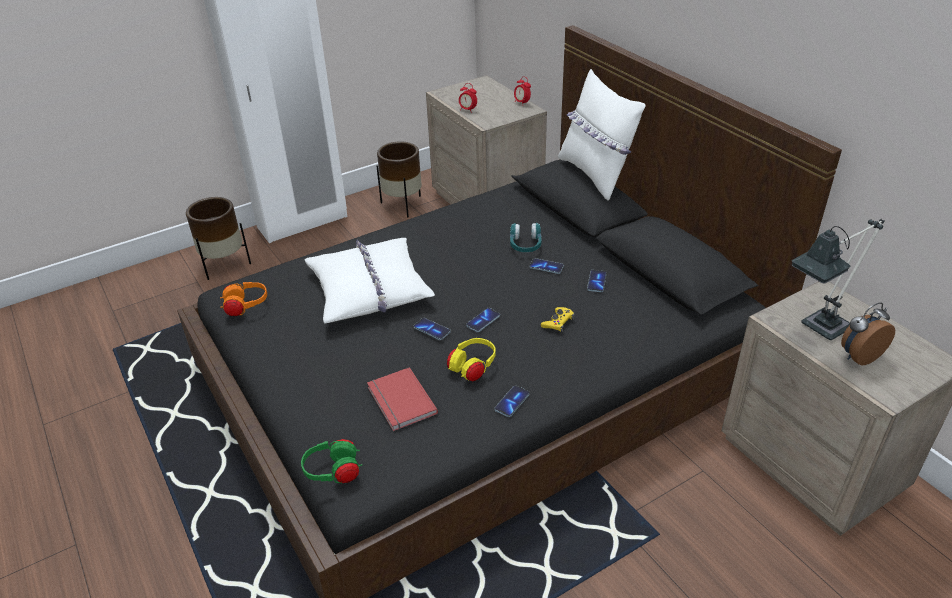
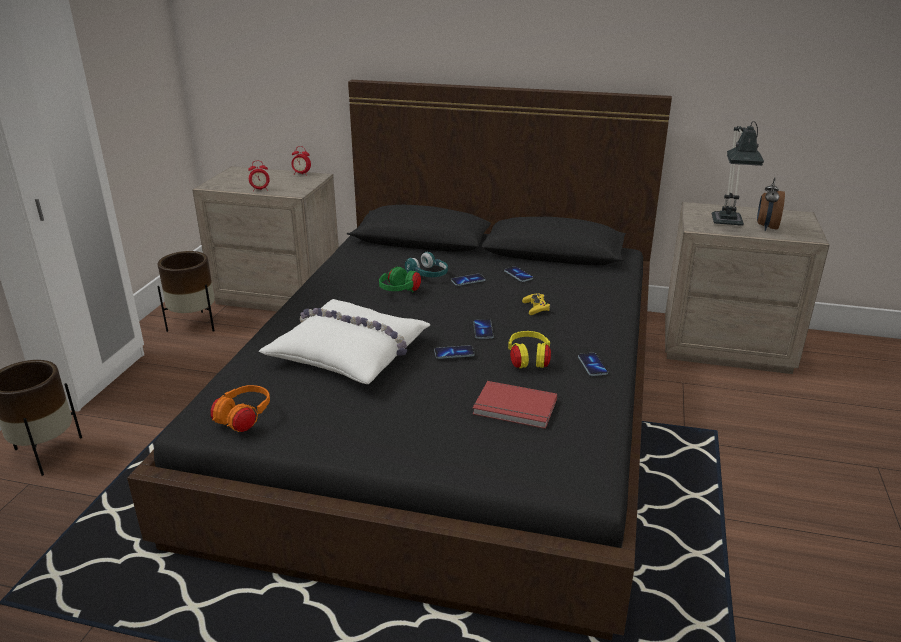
camera: 45 degrees left, 10 degrees down
(333, 472) = (551, 481): green headphones -> green headphones (399, 292)
(595, 175) = (429, 205): white pillow -> none

